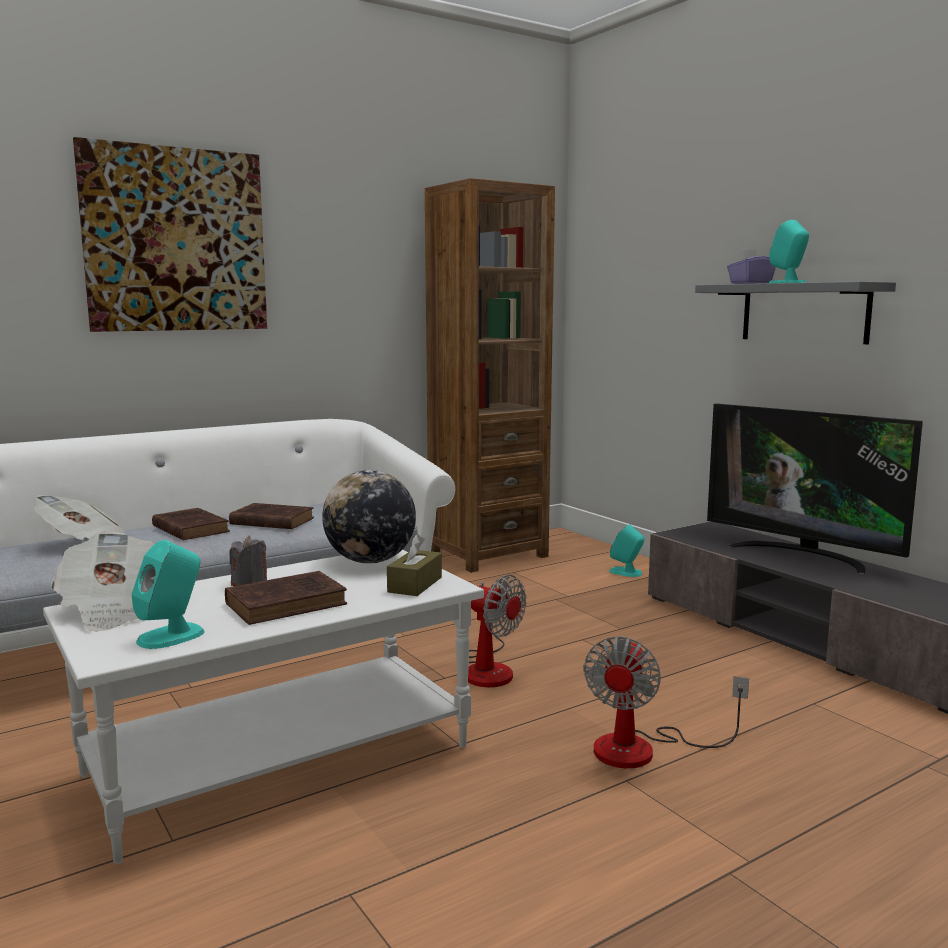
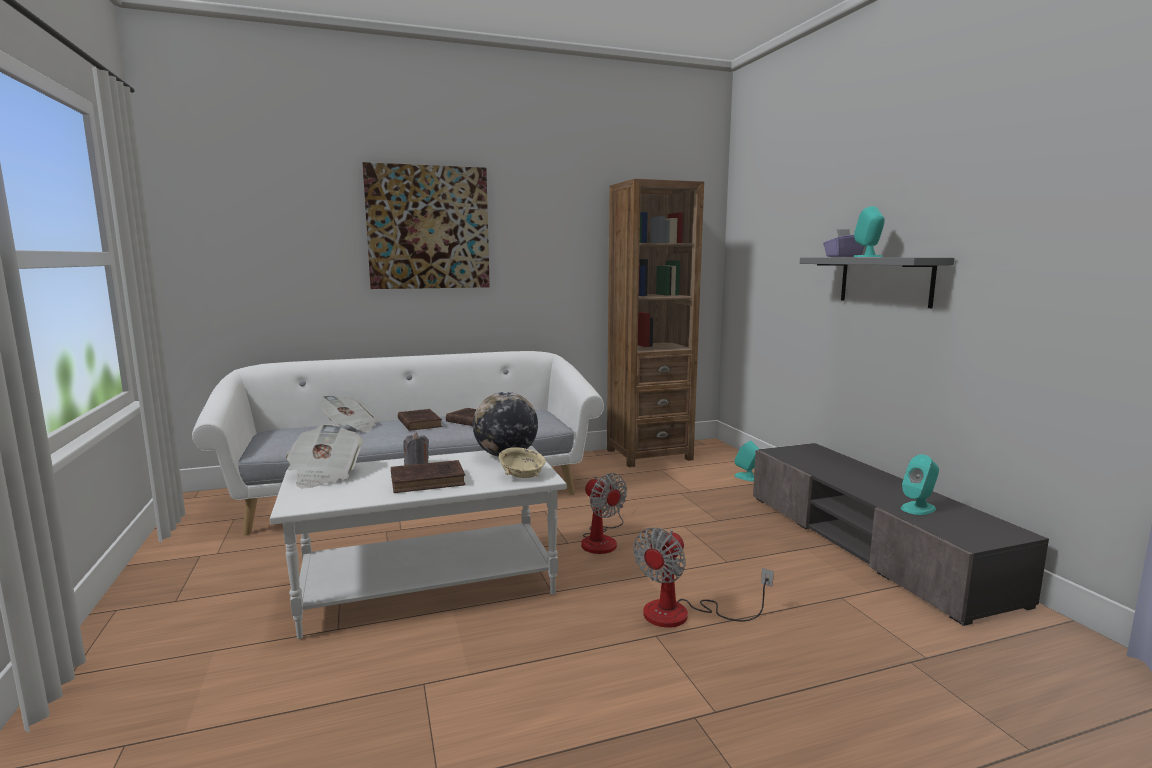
camera: 15 degrees right, 0 degrees up
(171, 636) = (342, 496): turquoise speaker -> turquoise speaker (918, 508)
(415, 585) = (521, 475): brown tissue box -> beige bowl
(802, 555) = (870, 476): television -> none

